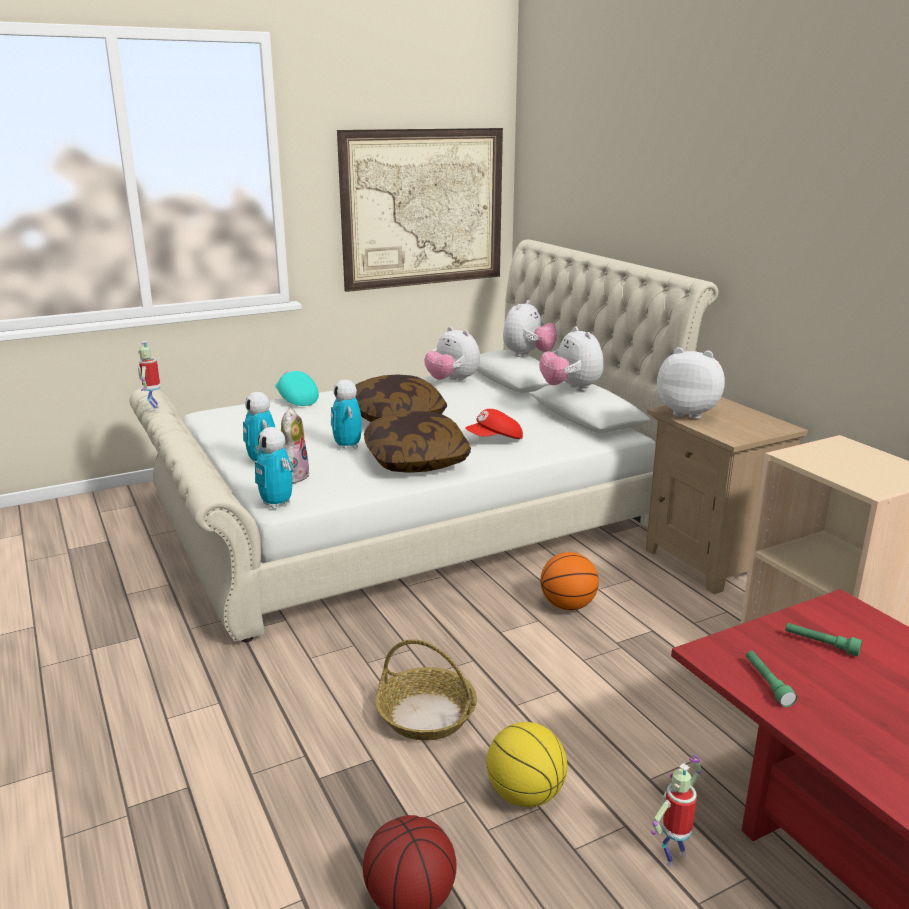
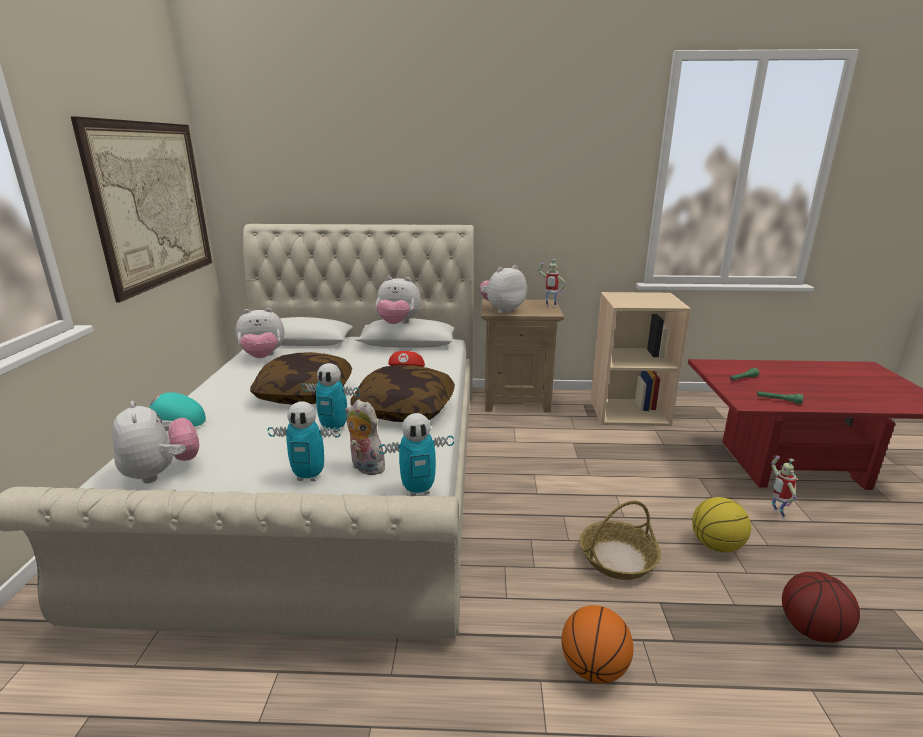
camera: 60 degrees left, 0 degrees up
(153, 408) = (112, 495): toy robot -> toy robot (550, 306)
(528, 355) = (309, 316): plush toy -> plush toy (161, 472)
(568, 605) = (525, 458): basketball -> basketball (593, 668)

